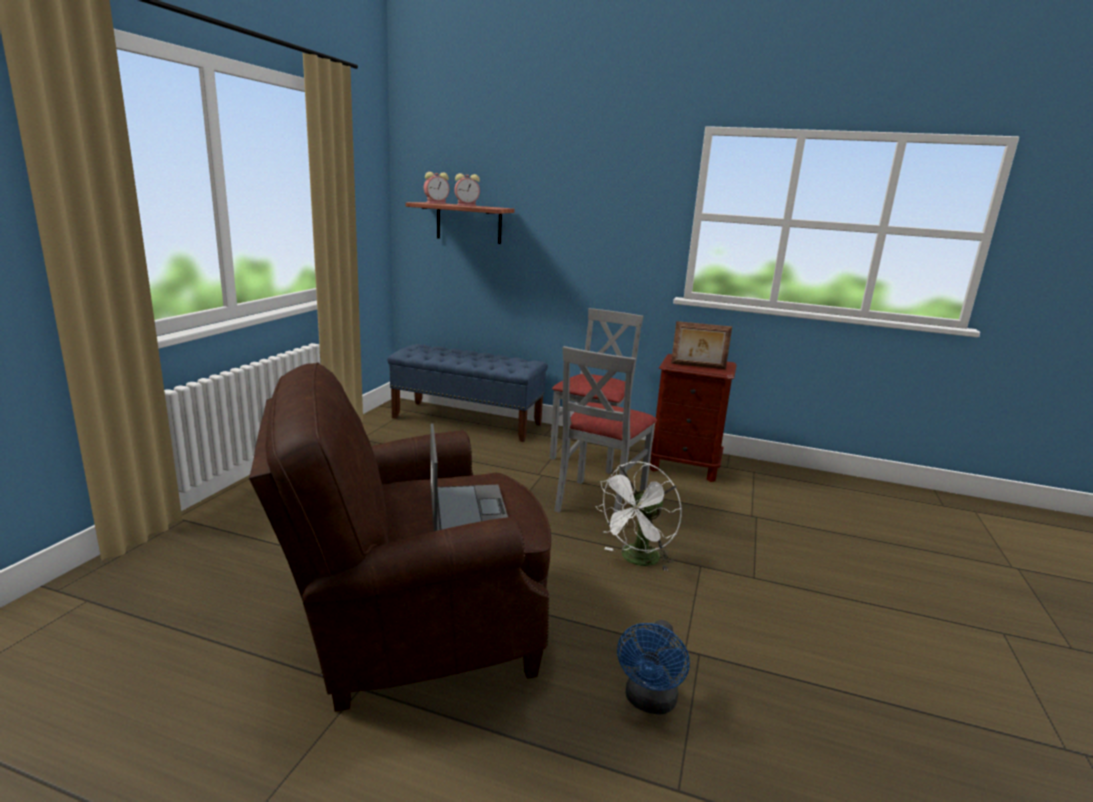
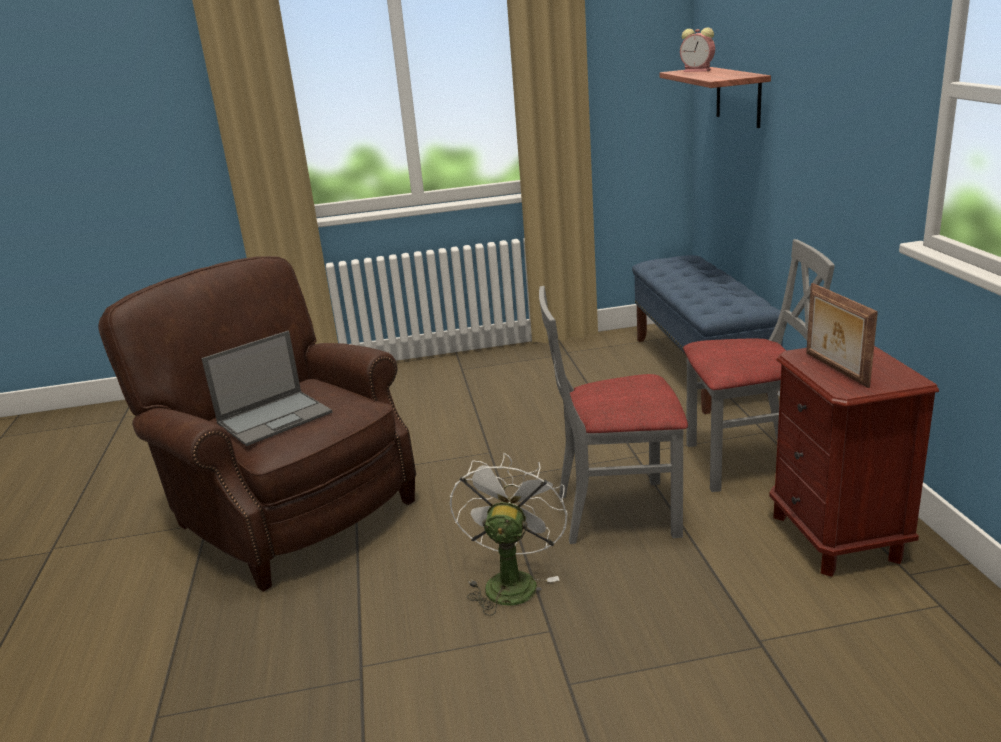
camera: 65 degrees right, 5 degrees up
(467, 205) = (713, 74): alarm clock -> none
(636, 560) = (511, 581): white fan -> white fan turned 90 degrees clockwise
(649, 702) = (263, 666): blue fan -> none

